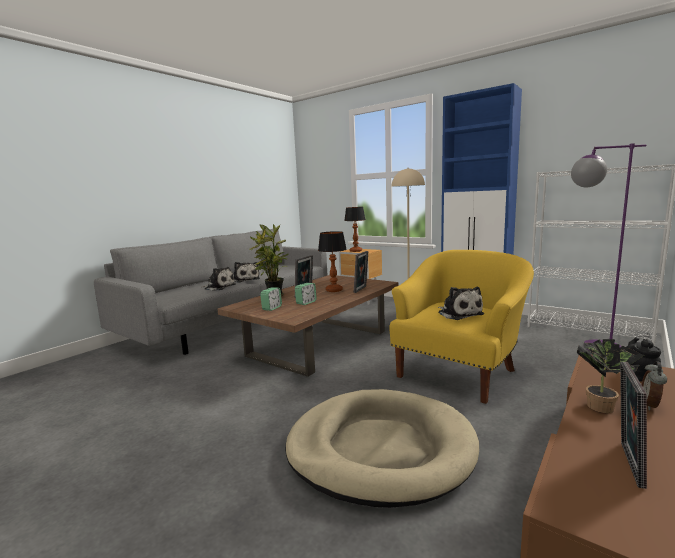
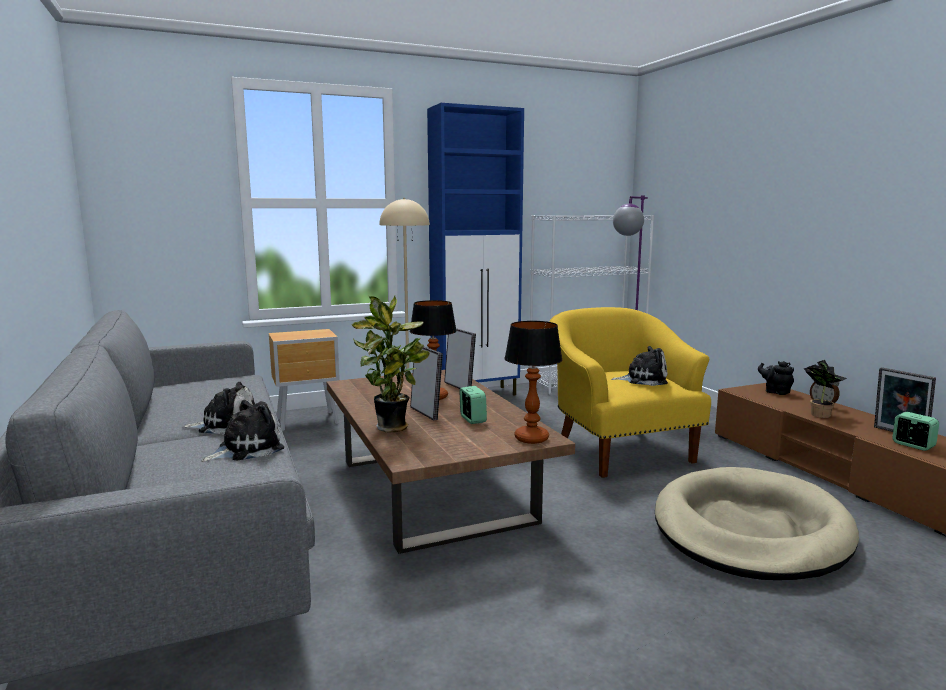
camera: 60 degrees left, 0 degrees up
(272, 308) = (466, 440): alarm clock -> alarm clock (913, 445)
(356, 251) = (300, 336): table lamp -> table lamp (532, 438)

